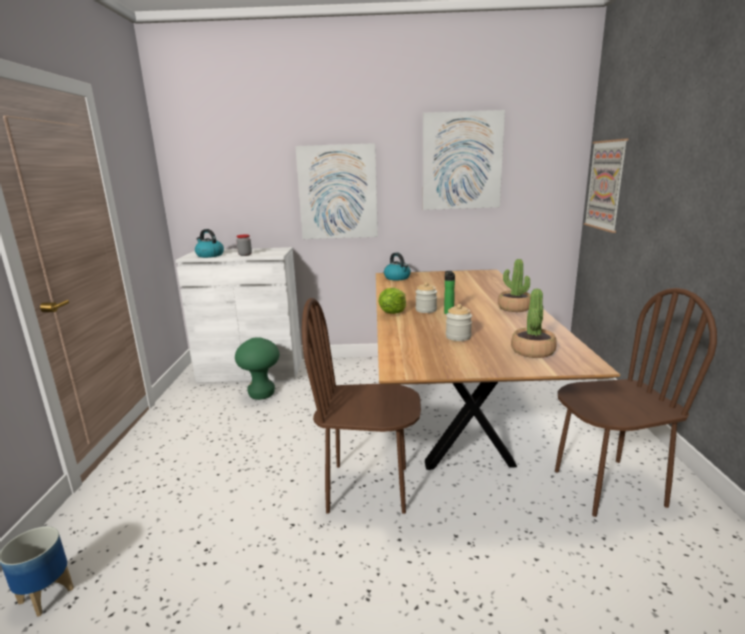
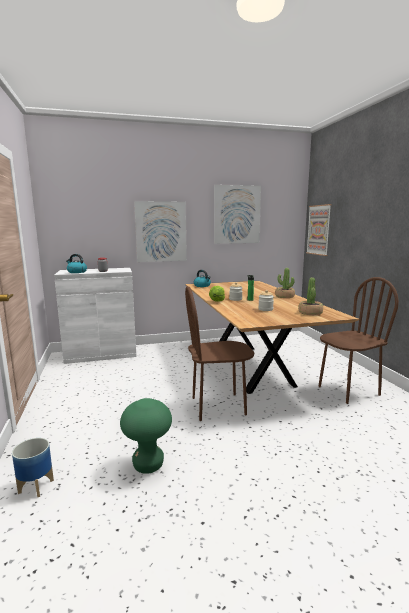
camera: 15 degrees left, 5 degrees down
(262, 395) = (118, 366): green stool -> green stool (148, 465)

